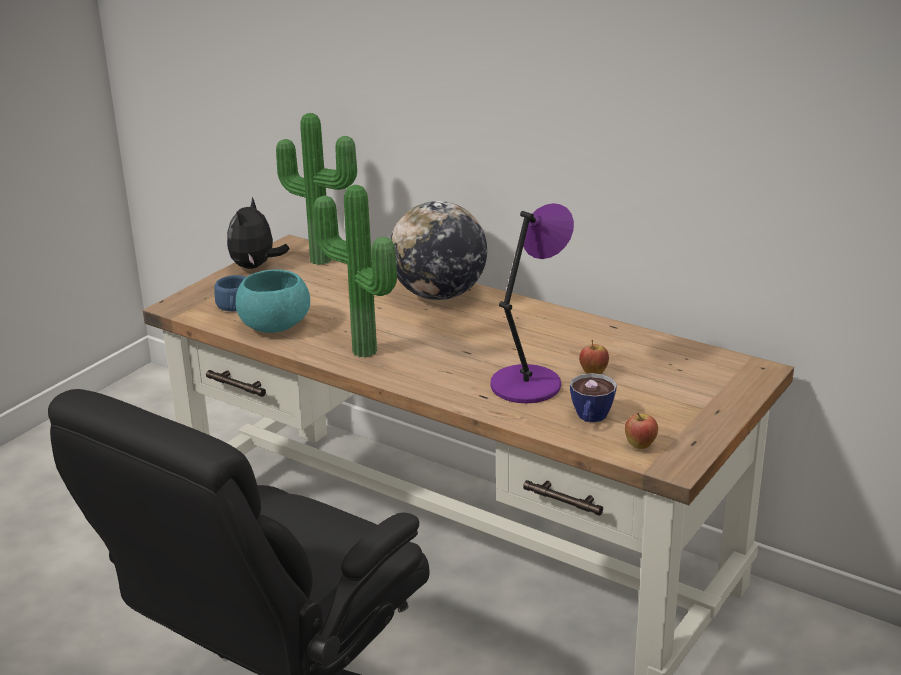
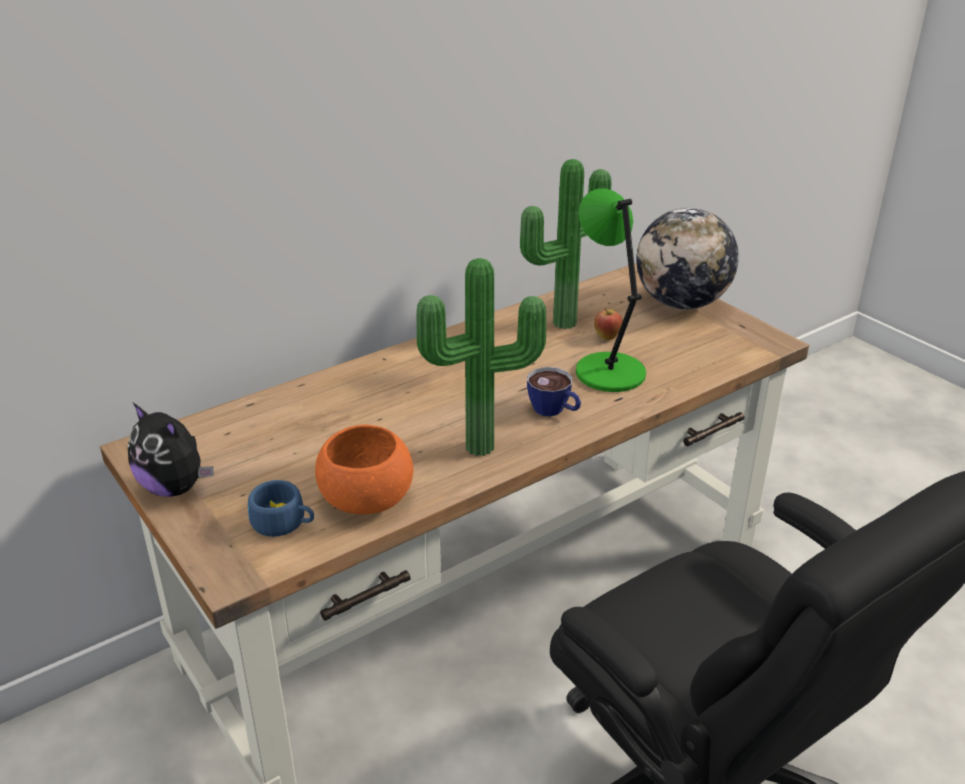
camera: 70 degrees left, 5 degrees up
(275, 326) = (366, 499): turquoise bowl -> orange bowl
(323, 258) = (208, 432): potted plant -> potted plant (561, 321)
(439, 295) = (382, 377): globe -> globe (681, 303)
(528, 384) = (607, 371): purple table lamp -> green table lamp
(590, 418) = (685, 357): cup -> cup (554, 411)
(640, 446) = (739, 347): apple -> none

